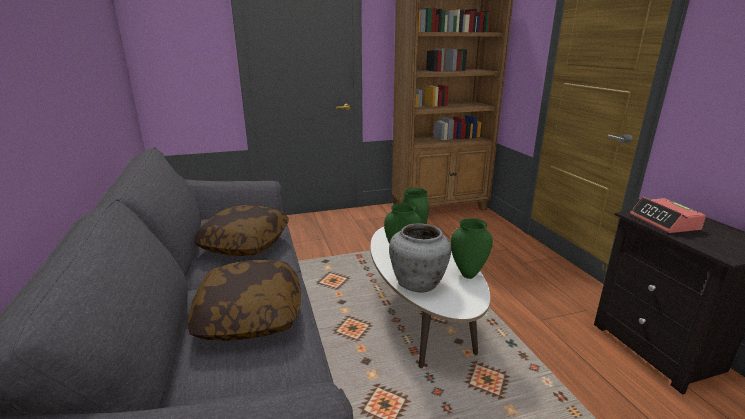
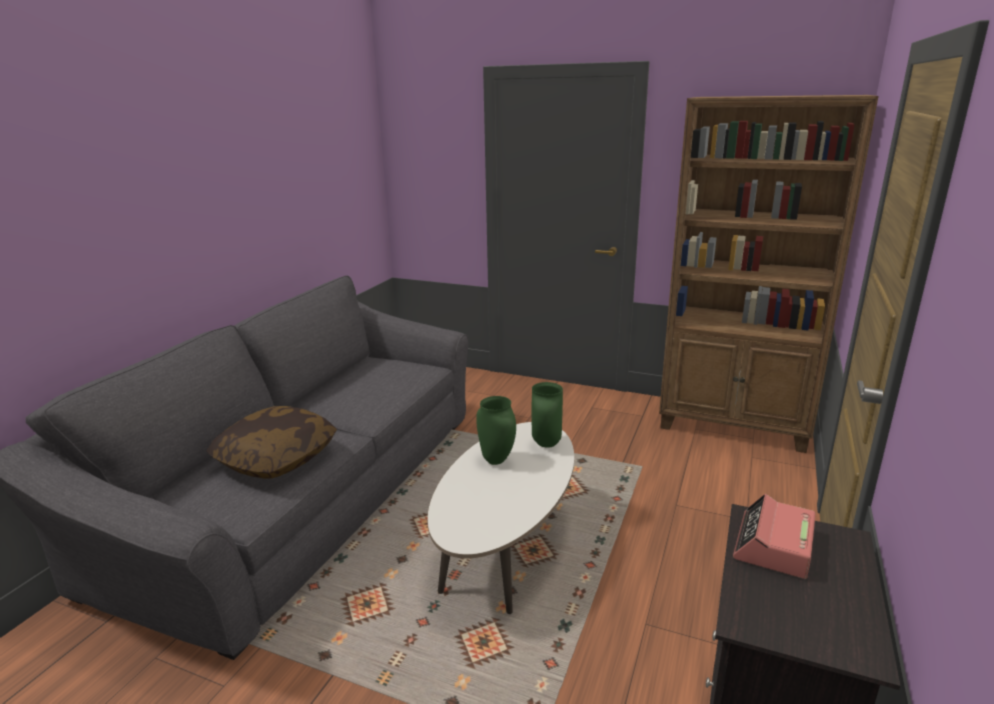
camera: 40 degrees right, 0 degrees up
(245, 244) = (364, 394): pillow -> none
(419, 283) = (463, 496): grey vase -> none
(468, 274) = (527, 510): green vase -> none

